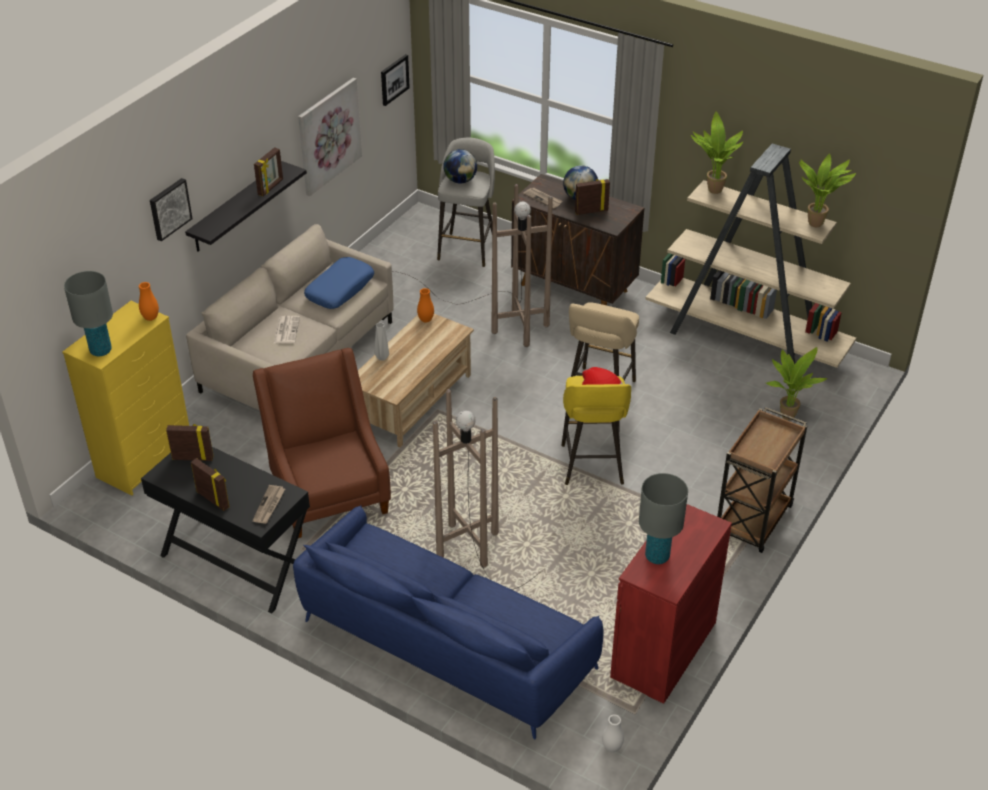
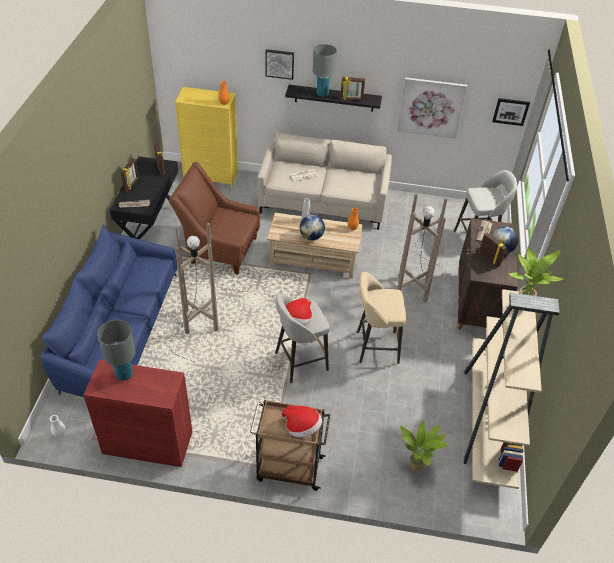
camera: 65 degrees right, 5 degrees up
(100, 350) = (189, 97): grey table lamp -> grey table lamp (322, 93)
(328, 492) = (219, 249): brown armchair -> brown armchair turned 120 degrees counterclockwise
(340, 289) = (354, 184): blue pillow -> none
(460, 180) = (485, 194): globe -> globe (311, 236)
(592, 466) = (299, 362): yellow stool -> grey stool
(774, 436) = (302, 427): none -> hat
(817, 223) = (528, 377): potted plant -> none

